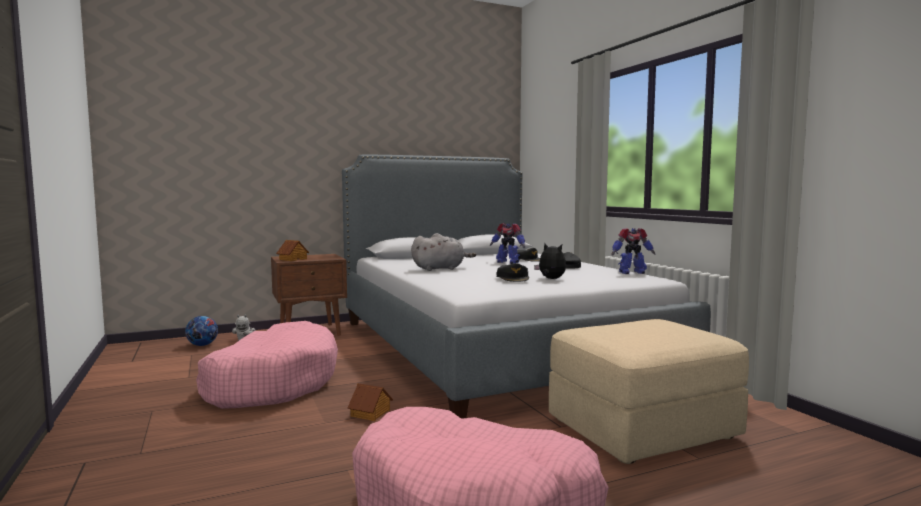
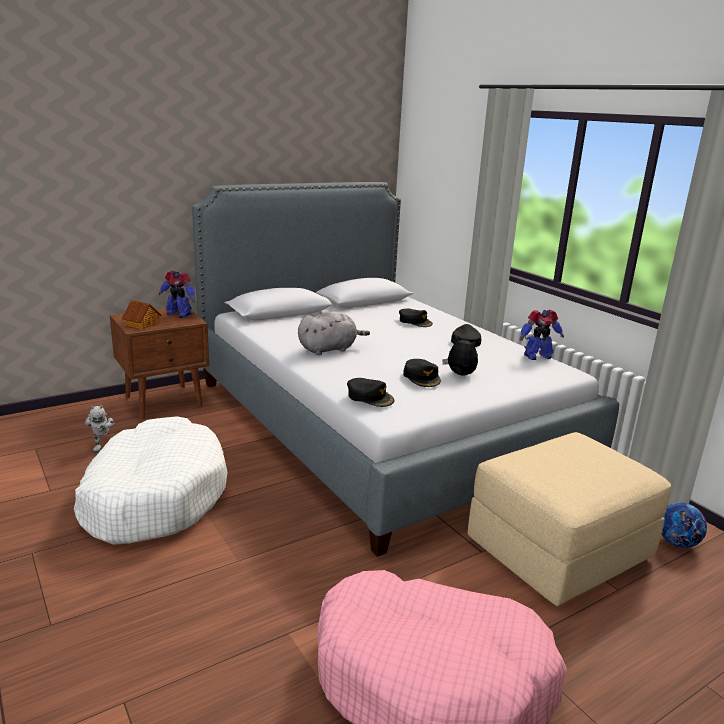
camera: 10 degrees left, 15 degrees up
(202, 345) = (41, 430): football -> football (677, 543)
(272, 383) = (154, 496): pink dog bed -> white dog bed
(371, 413) = (283, 542): toy house -> none
(458, 285) = (370, 397): none -> black cap
(508, 262) = (397, 329): toy robot -> toy robot (179, 314)

